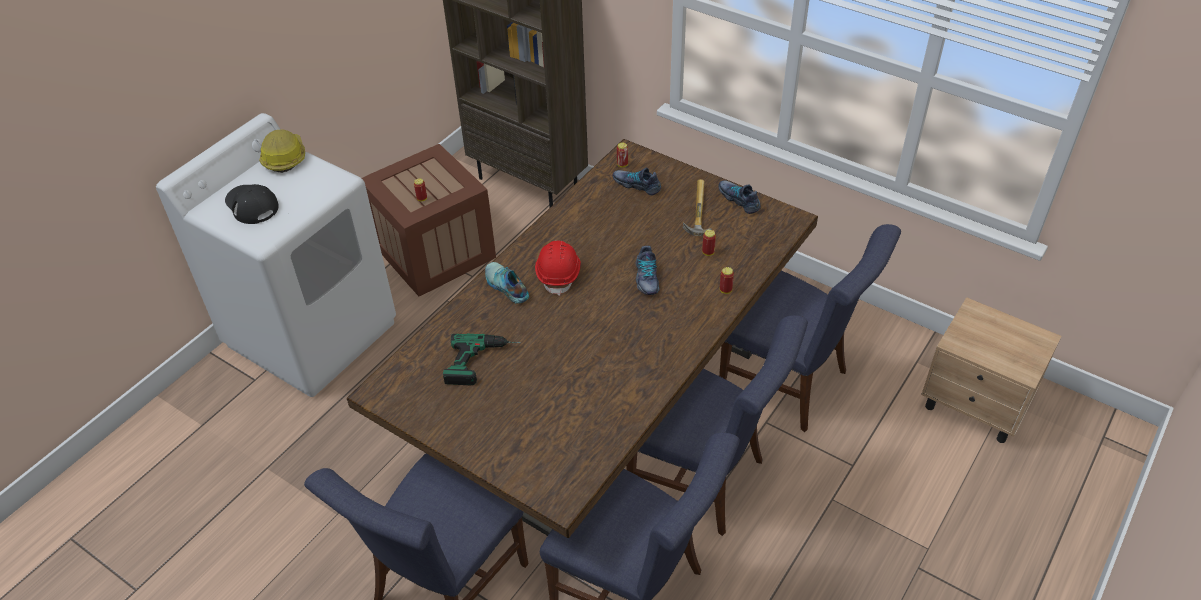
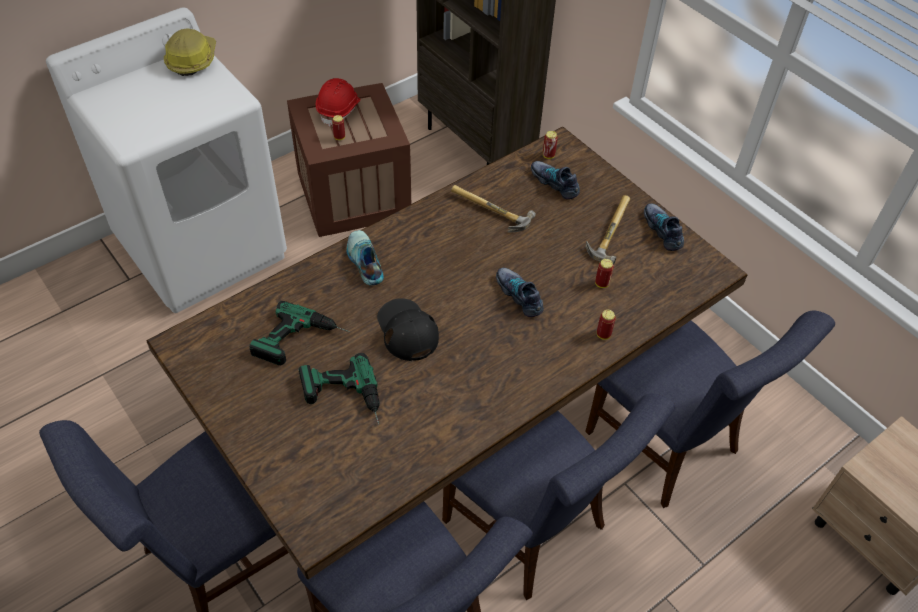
camera: 15 degrees right, 5 degrees up
(251, 205) = (136, 103): black cap -> black cap (407, 330)
(538, 396) = (343, 400): none -> power drill
(559, 274) = (427, 263): red hard hat -> red hard hat (339, 110)
(592, 222) = (488, 213): none -> hammer
(646, 278) = (519, 295): shoe -> shoe turned 135 degrees clockwise

